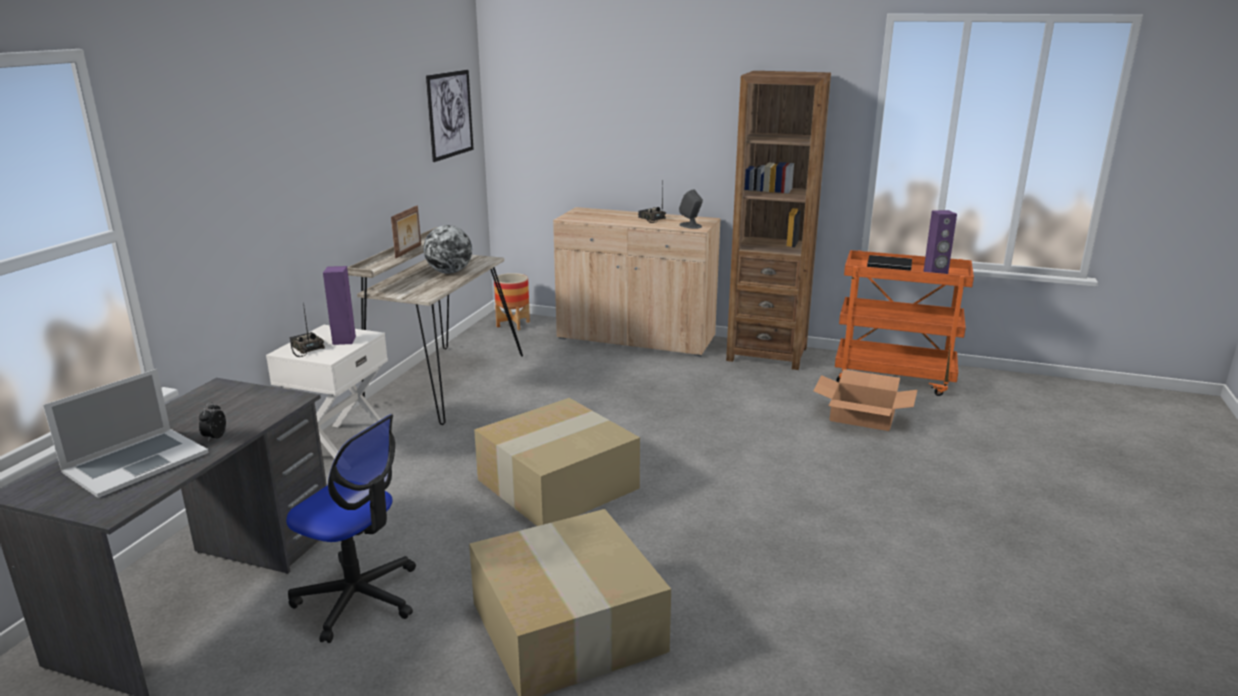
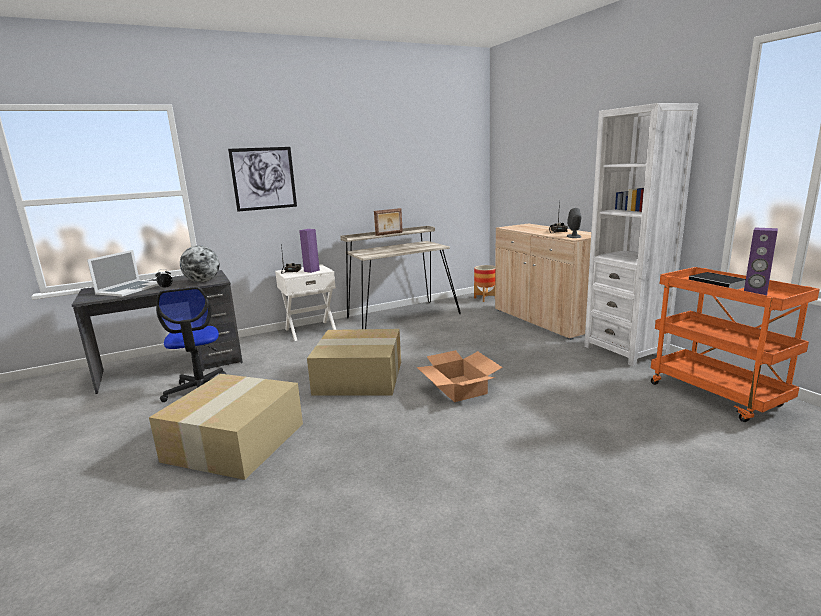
camera: 45 degrees right, 5 degrees down
(136, 462) = (130, 288): laptop -> laptop turned 60 degrees counterclockwise
(449, 272) = (405, 248): globe -> globe (203, 281)
(450, 114) = (453, 159): picture -> picture (263, 178)
(767, 354) = (625, 350): brown bookcase -> white bookcase
(862, 416) = (629, 411): cardboard box -> cardboard box (459, 388)

